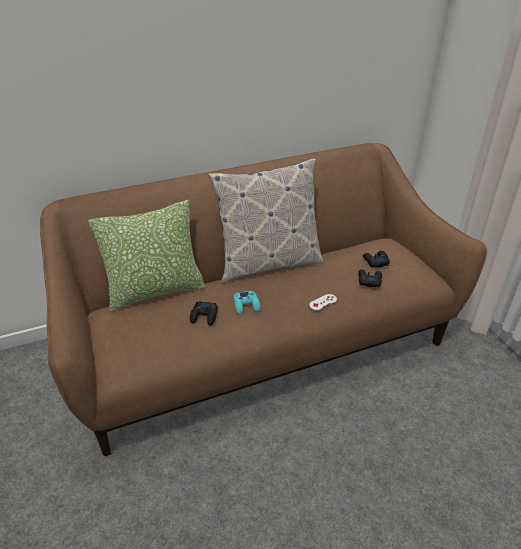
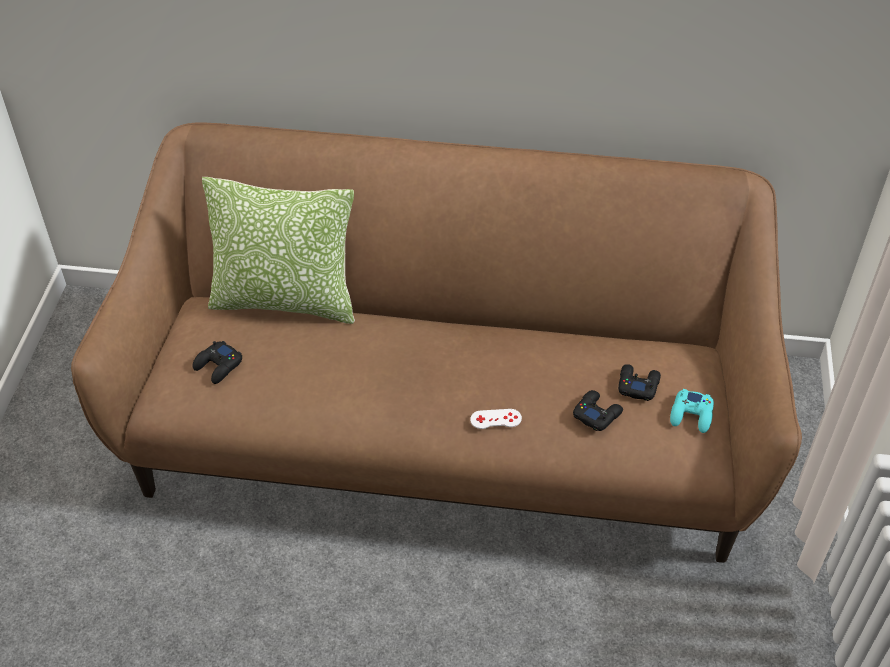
camera: 30 degrees right, 10 degrees up
(204, 316) = (318, 369): black game controller -> black game controller (218, 366)
(246, 305) = (385, 376): turquoise game controller -> turquoise game controller (691, 415)
(268, 263) = (472, 318): pillow -> none

